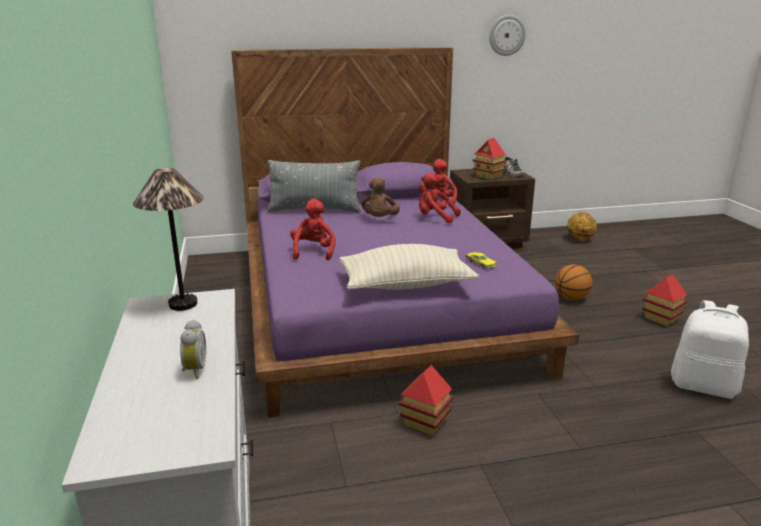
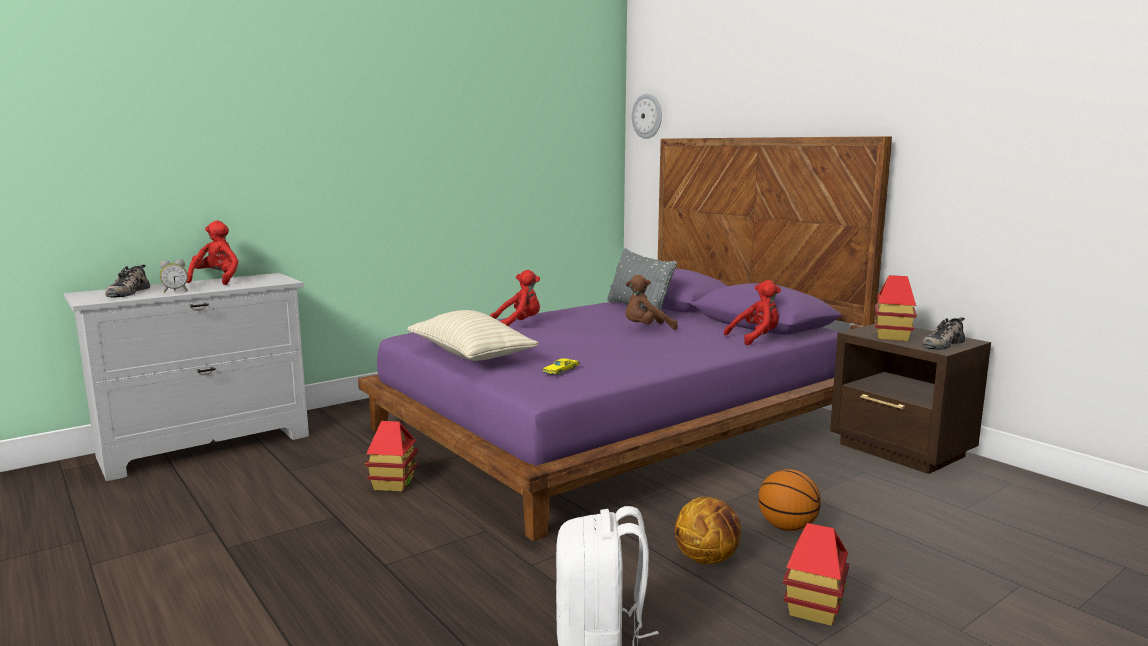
camera: 65 degrees right, 10 degrees down
(149, 412) = (127, 292): none -> shoe
(183, 304) = (272, 279): table lamp -> none
(435, 218) = (689, 344): red plush toy -> red plush toy (217, 280)
(506, 35) = (991, 118): wall clock -> wall clock (647, 116)
(579, 239) = (1067, 513): basketball -> basketball (707, 558)

